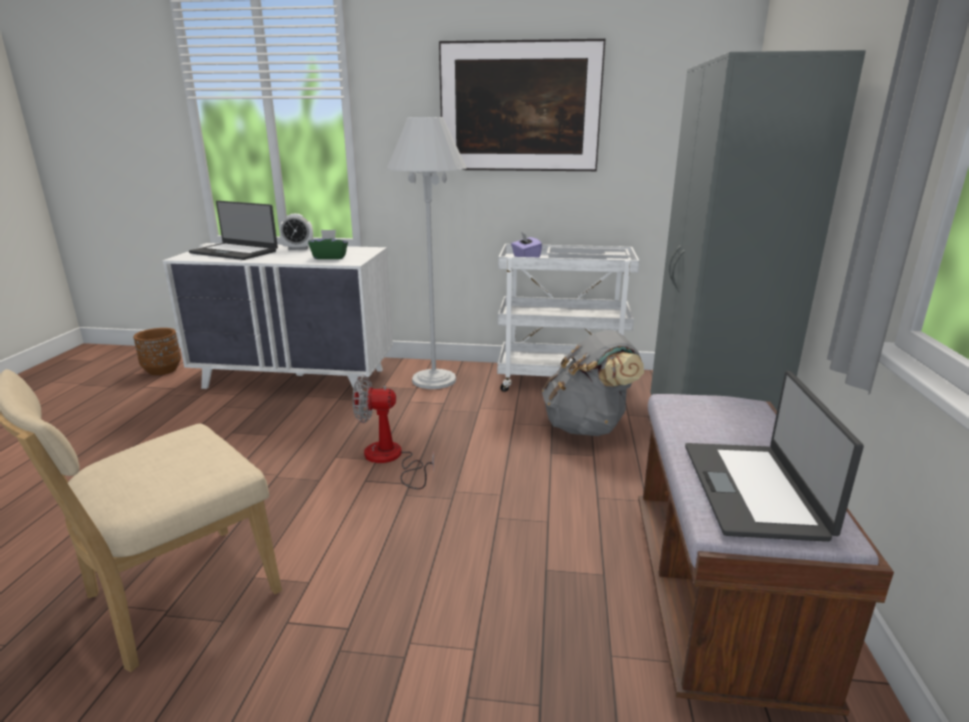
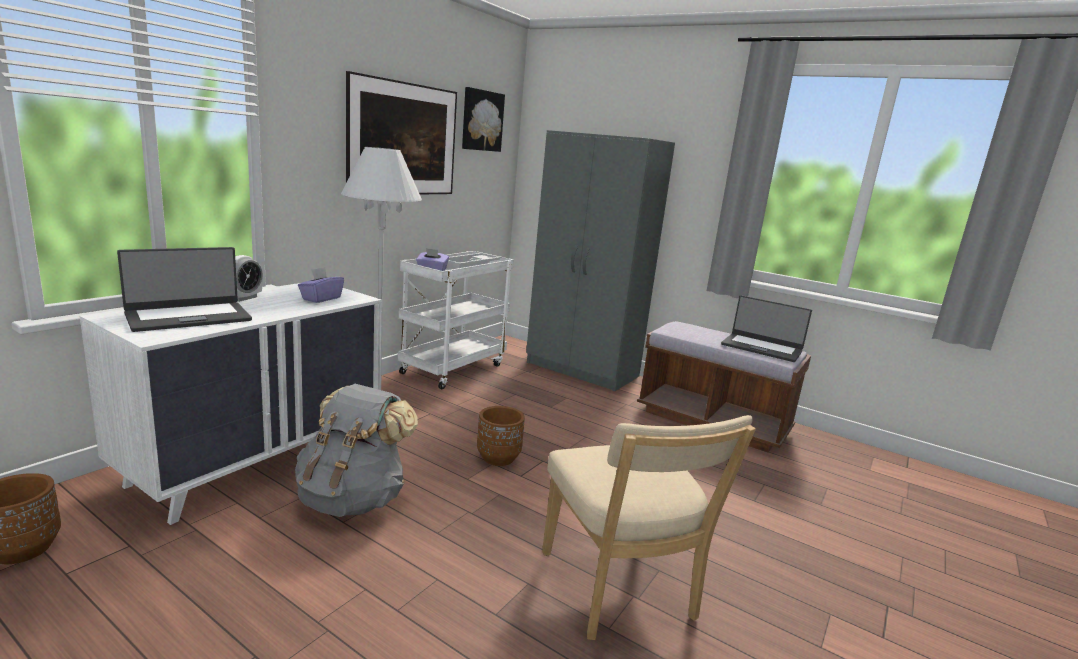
camera: 65 degrees left, 5 degrees down
(330, 257) = (321, 298): green tissue box -> purple tissue box
(390, 459) = (498, 458): fan -> brown planter
(588, 427) = (530, 386): grey backpack -> grey backpack (353, 499)
(660, 71) = (481, 120): none -> picture

